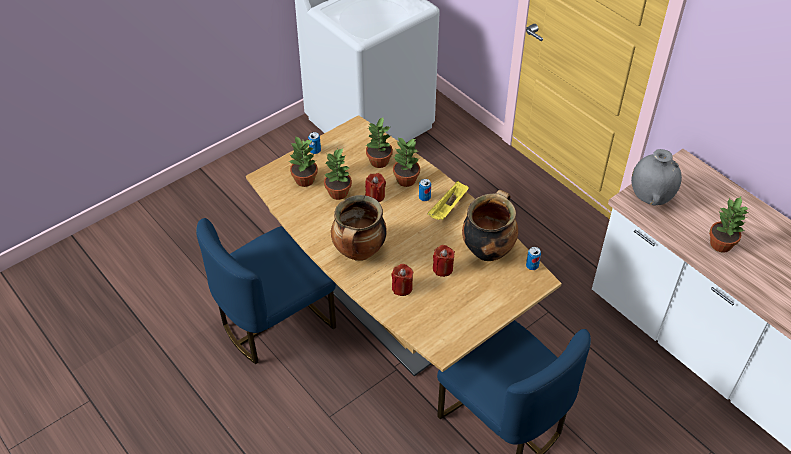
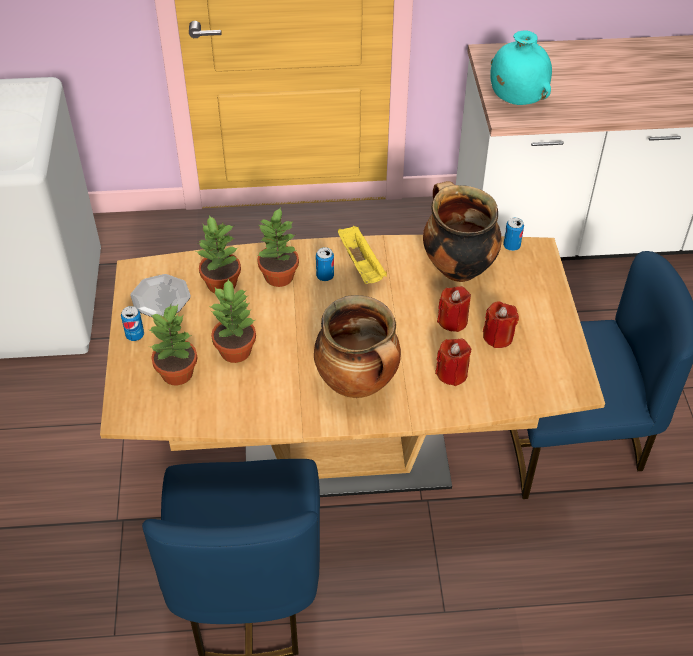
camera: 55 degrees left, 0 degrees up
(348, 145) = (161, 298): none -> plate
(375, 196) = (277, 318): red candle -> red candle (498, 337)
(650, 197) = (516, 101): grey vase -> turquoise vase
(721, 244) = (618, 93): potted plant -> none

